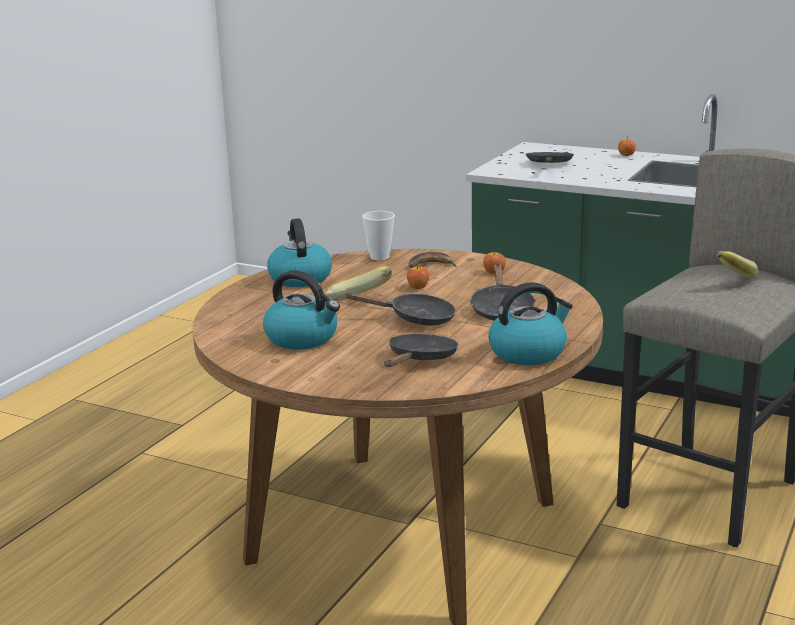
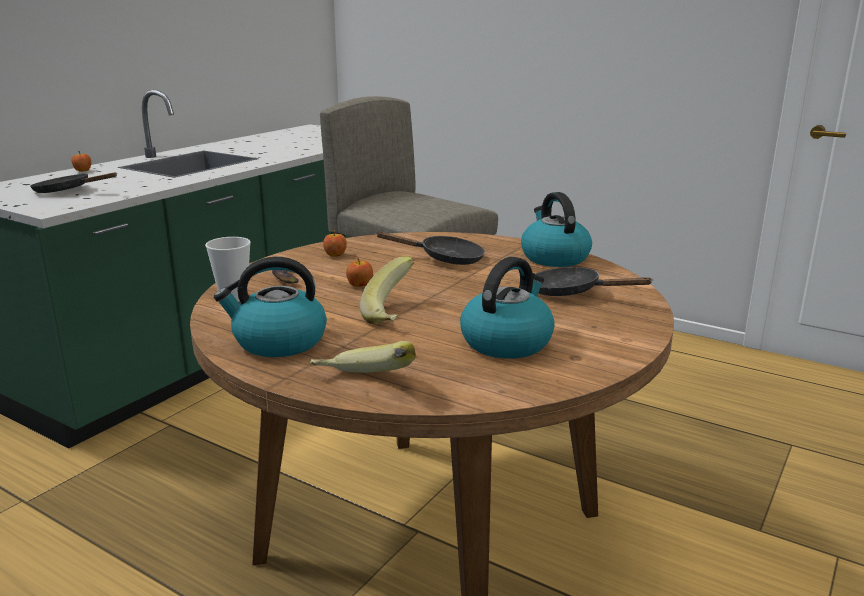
camera: 85 degrees left, 0 degrees up
(415, 318) = (458, 290): black frying pan -> none
(729, 277) = (403, 197): banana -> banana (362, 385)

